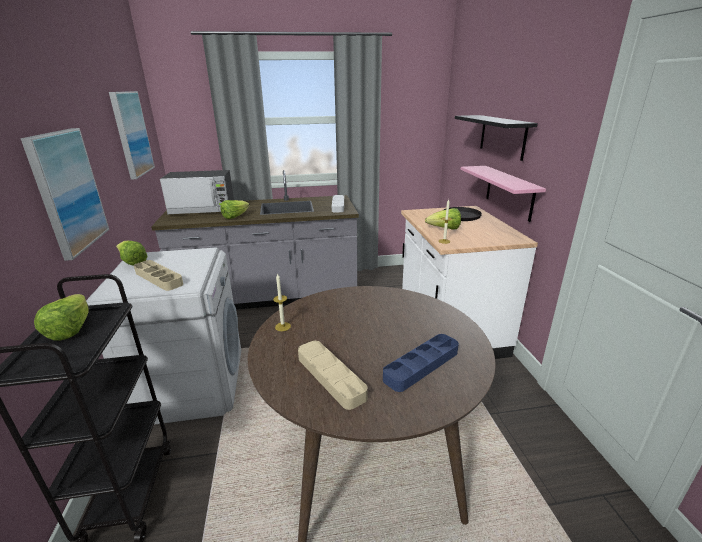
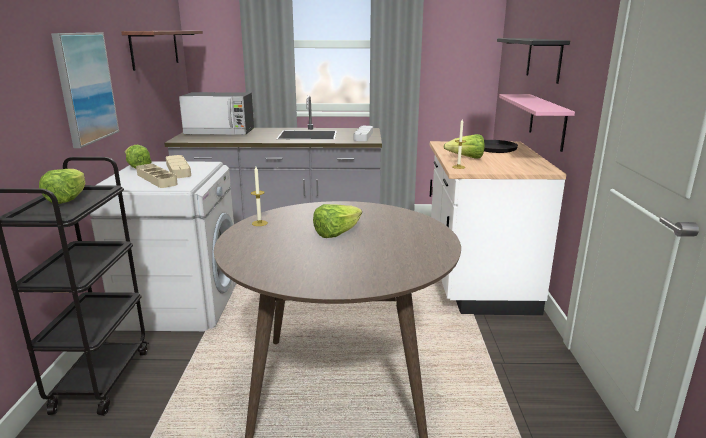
camera: 10 degrees right, 5 degrees down
(131, 134) = (155, 48): picture -> shelf
(235, 217) = (250, 139): lettuce -> lettuce (336, 234)
(330, 376) = (286, 258): beige tray -> beige tray (178, 170)
(421, 365) = (378, 258): blue tray -> none

